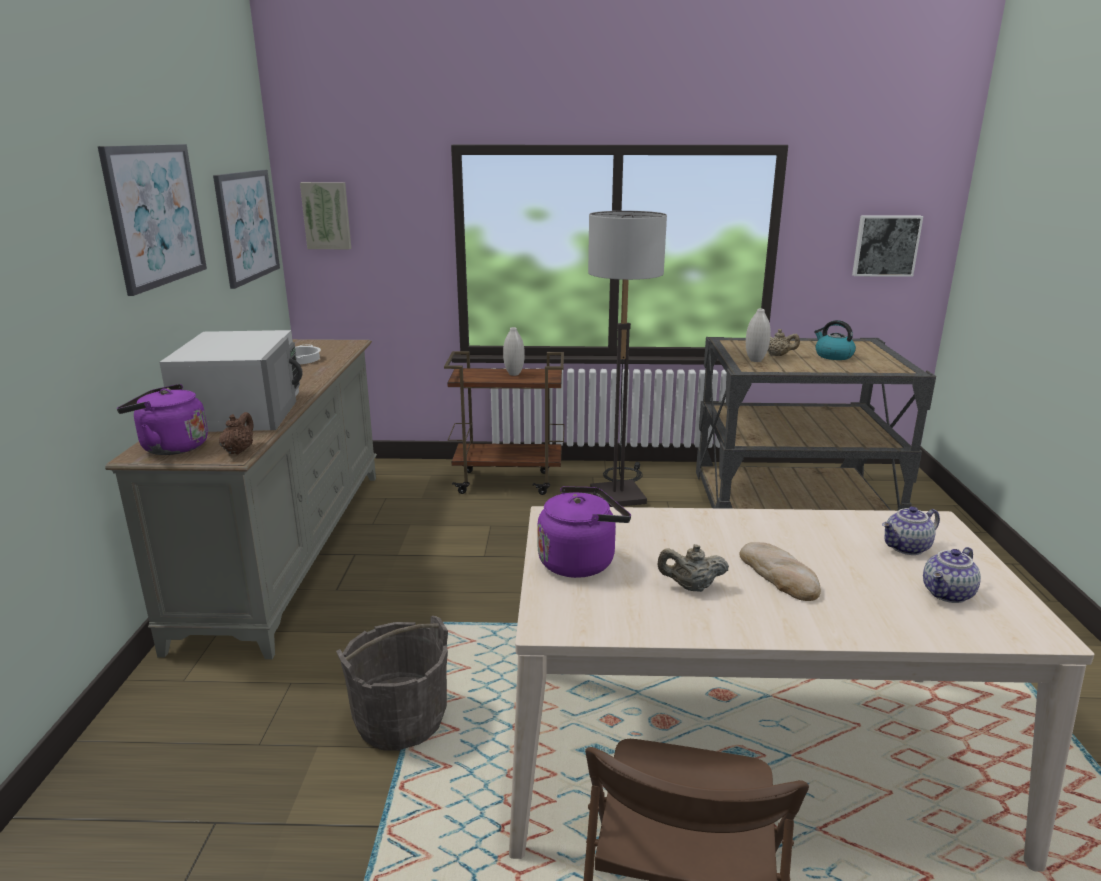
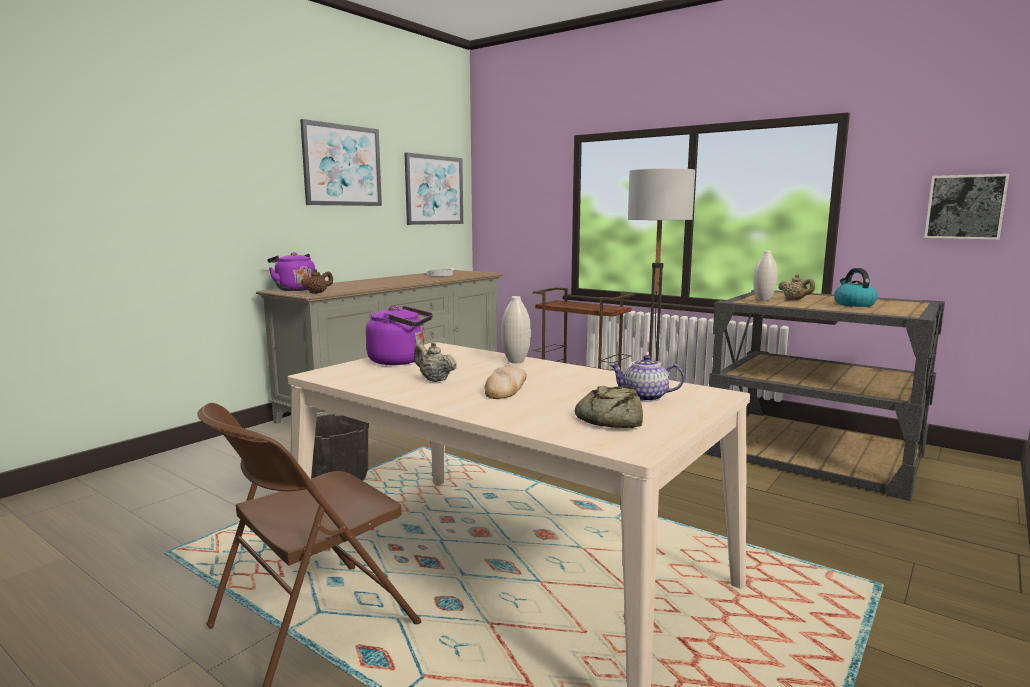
camera: 35 degrees right, 10 degrees down
(242, 410) = (358, 284): white microwave -> none
(327, 215) = (497, 190): picture -> none
(514, 374) = (589, 306): white vase -> white vase (516, 361)
(948, 594) = (609, 419): teapot -> bread

